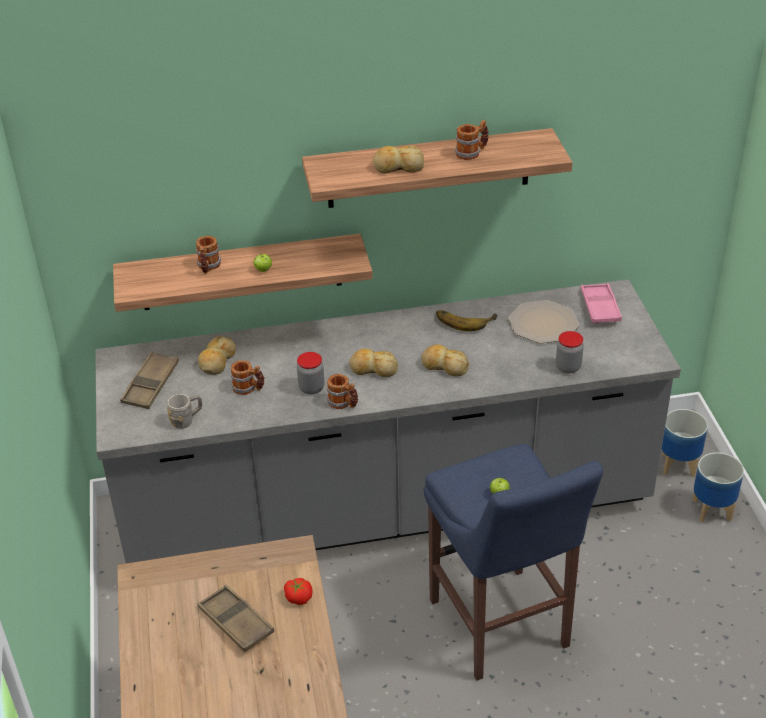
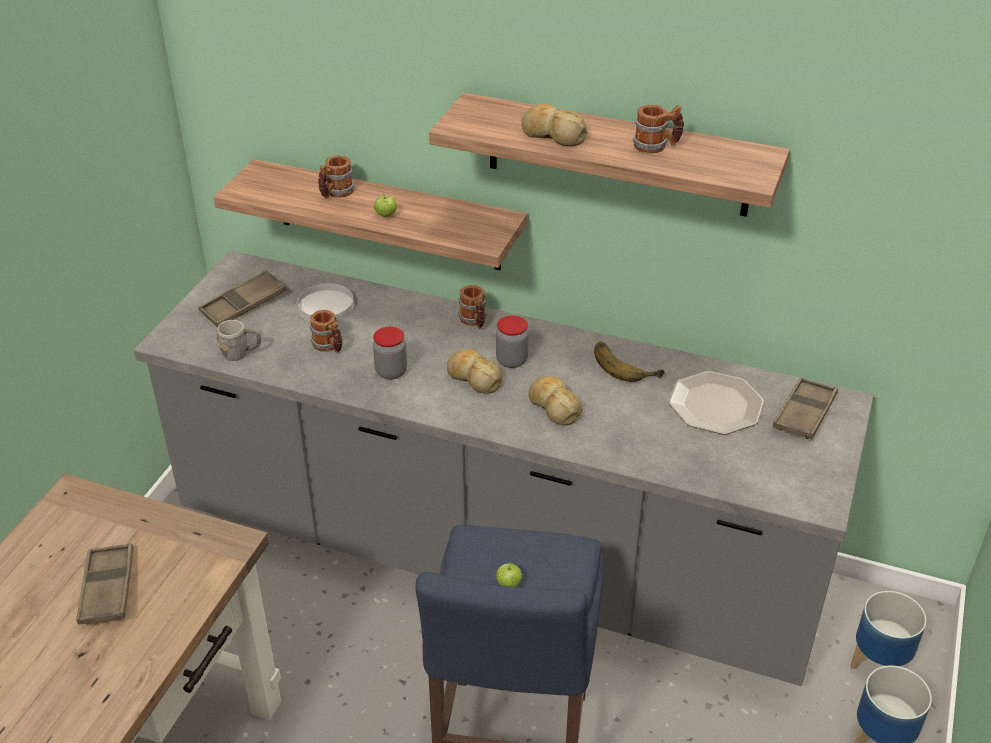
camera: 30 degrees right, 0 degrees up
(217, 361) = (326, 306): bread -> white plate
(298, 597) = (190, 593): tomato -> none
(343, 403) = (407, 402): mug -> mug (474, 321)
(568, 367) = (699, 468): jar -> jar (511, 360)
(600, 307) = (804, 413): pink tray -> brown tray

